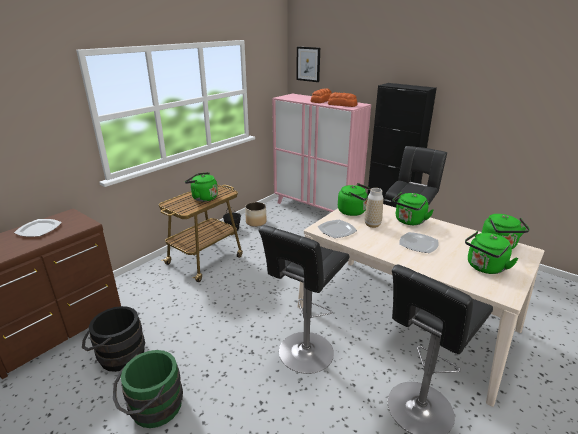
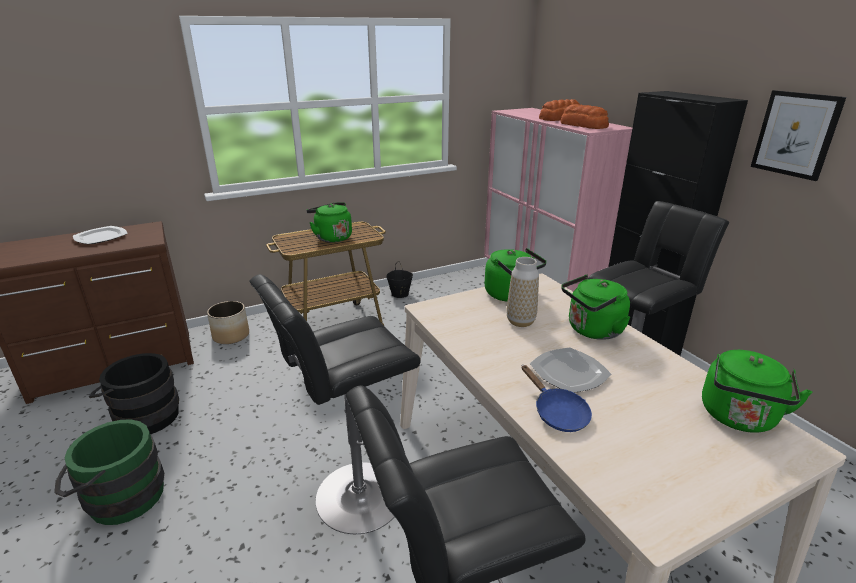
camera: 25 degrees right, 0 degrees up
(256, 222) = (438, 291): planter -> planter (231, 336)
(308, 64) = (557, 61): picture -> picture (795, 134)
(336, 230) = (452, 317): plate -> none
(431, 264) = (557, 413): none -> blue frying pan
(484, 267) = (661, 452): green kettle -> none

